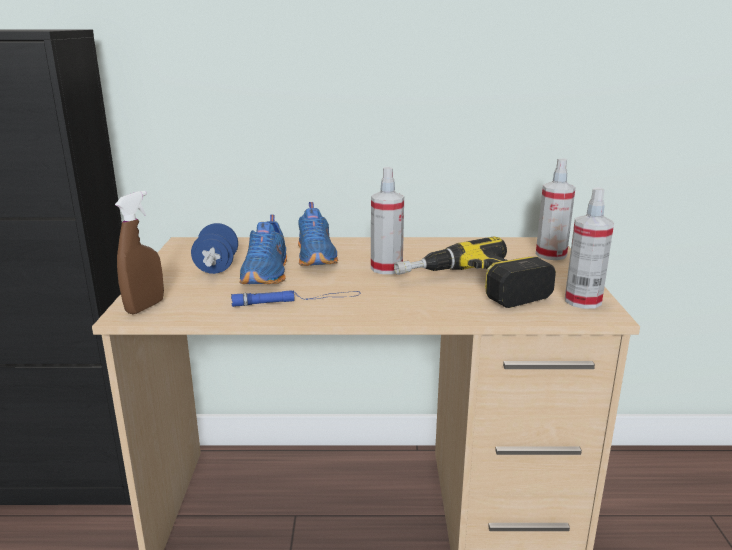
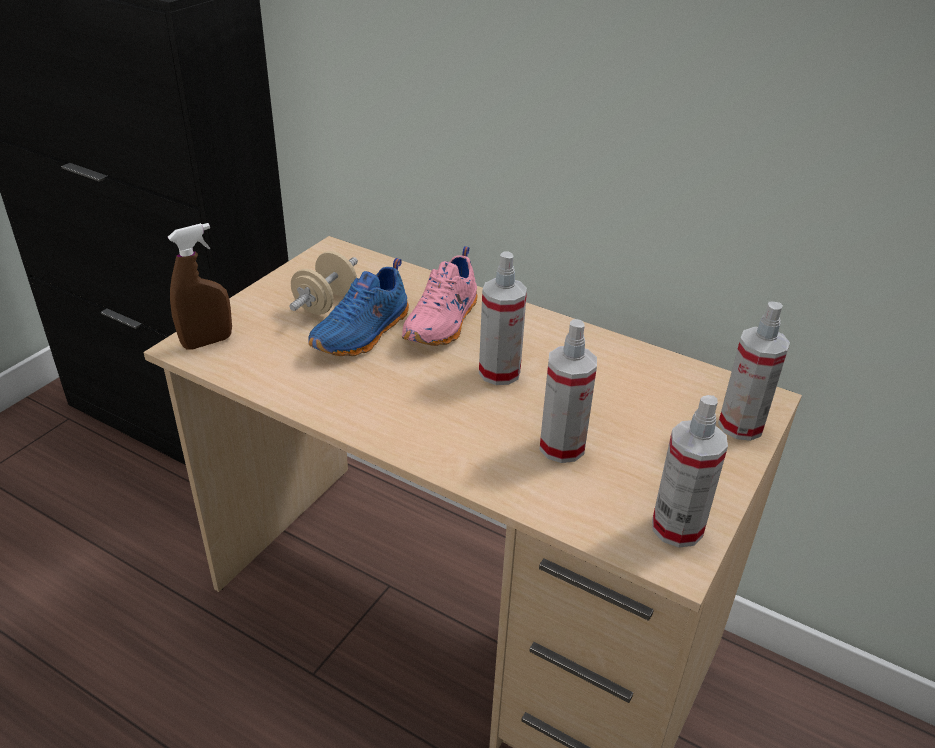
camera: 30 degrees right, 15 degrees up
(217, 267) = (325, 303): blue dumbbell -> beige dumbbell
(297, 300) = (352, 388): blue flashlight -> none
(317, 256) = (444, 323): blue shoe -> pink shoe
(472, 288) = (562, 447): power drill -> spray bottle

